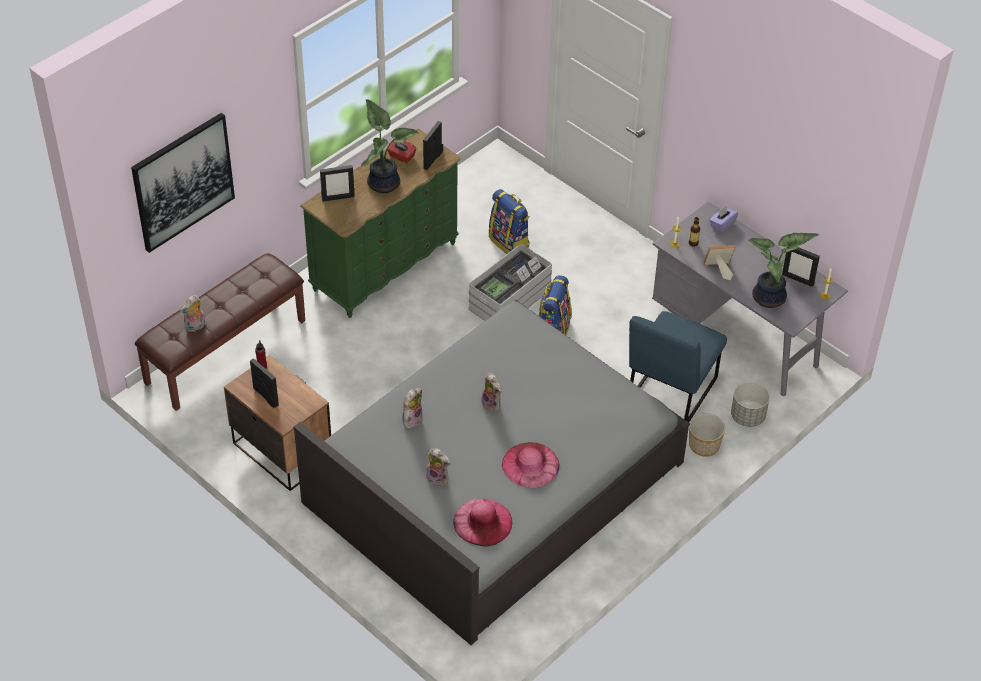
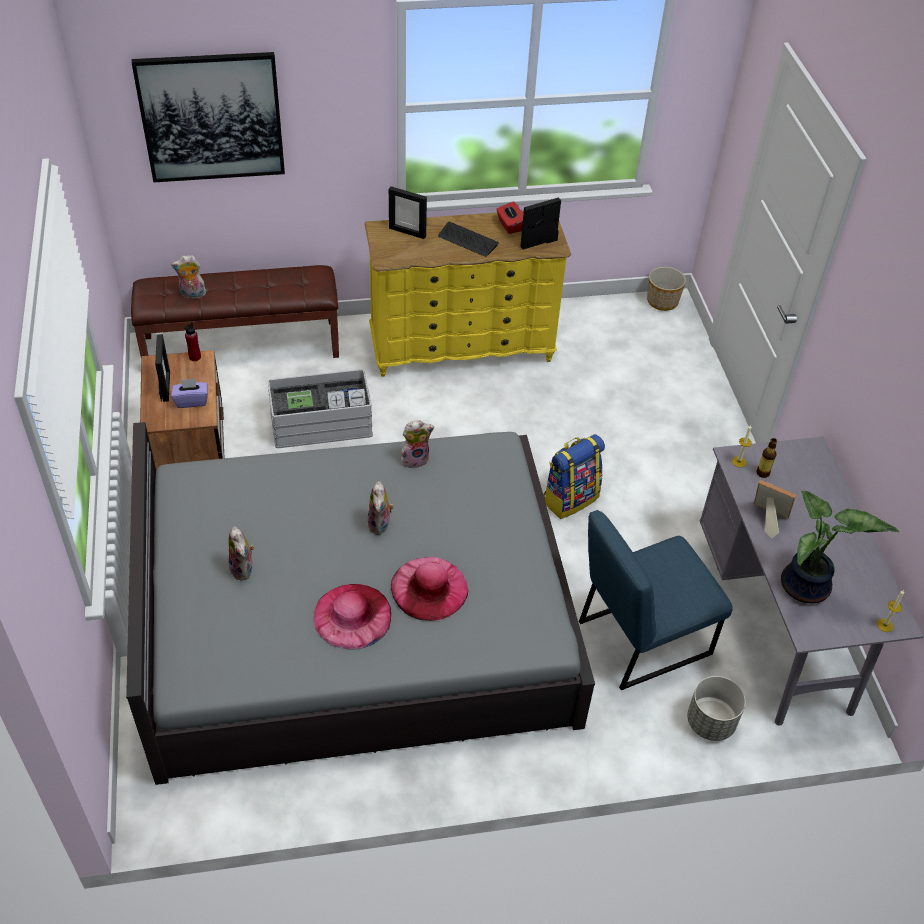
camera: 35 degrees right, 0 degrees up
(384, 182) = (467, 240): potted plant -> keyboard
(385, 266) = (462, 348): green dresser -> yellow dresser
(411, 419) = (283, 491): plush toy -> plush toy (415, 459)
(483, 522) = (236, 648): pink hat -> pink hat (429, 588)
(509, 242) = (607, 388): backpack -> none
(509, 298) = (556, 441): grey storage box -> grey storage box (321, 422)
(703, 445) = (626, 723): planter -> planter (662, 301)
(722, 225) = (818, 471): purple tissue box -> purple tissue box (191, 401)
(798, 279) = (864, 585): picture frame -> none

